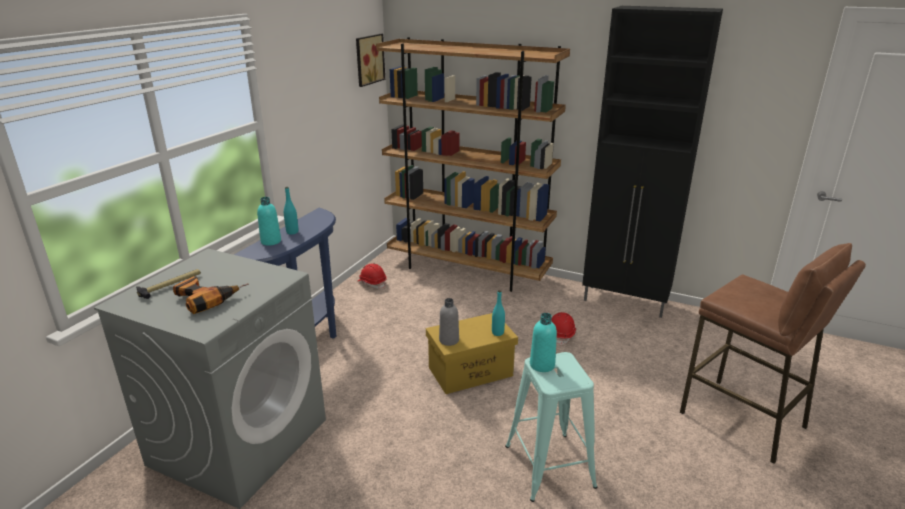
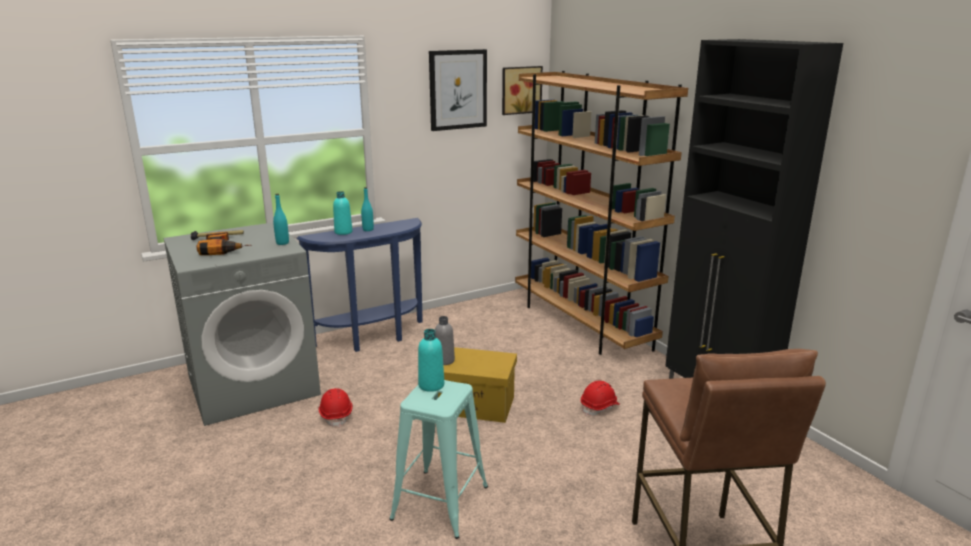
camera: 35 degrees right, 5 degrees down
(325, 65) = (458, 89): none -> picture
(372, 283) = (480, 310): red hard hat -> red hard hat (336, 415)
(497, 333) = (493, 369): turquoise bottle -> turquoise bottle (282, 243)

